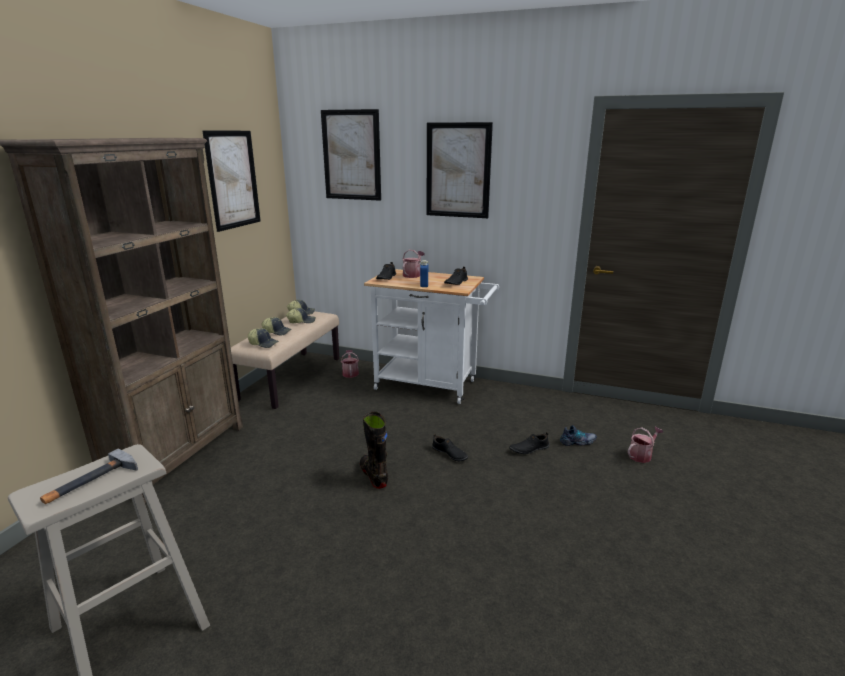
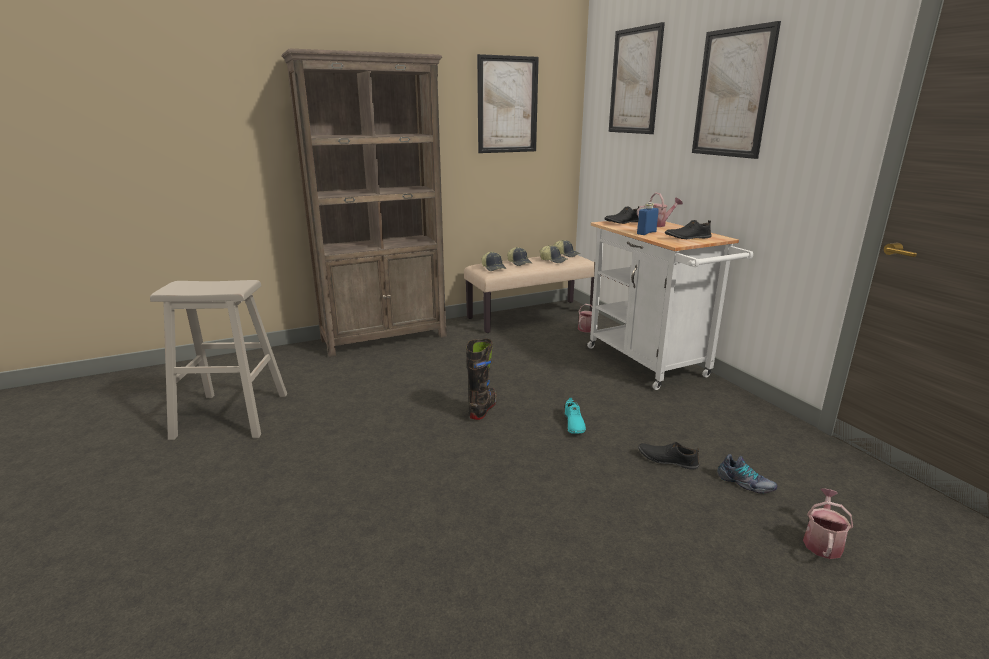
camera: 45 degrees right, 0 degrees up
(91, 482) = (204, 288): hammer -> none
(449, 454) = (573, 424): black shoe -> turquoise shoe
(641, 455) = (822, 541): watering can -> watering can turned 75 degrees counterclockwise

